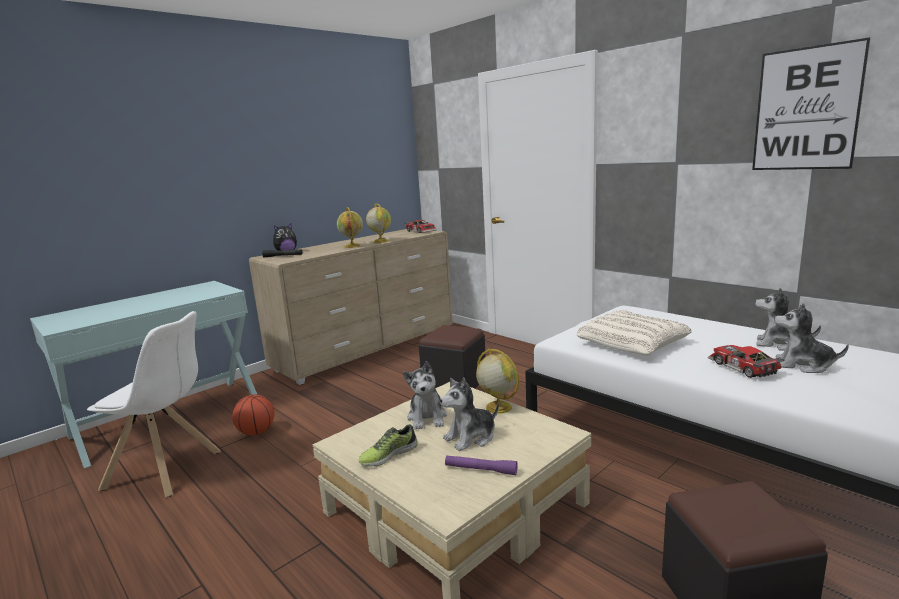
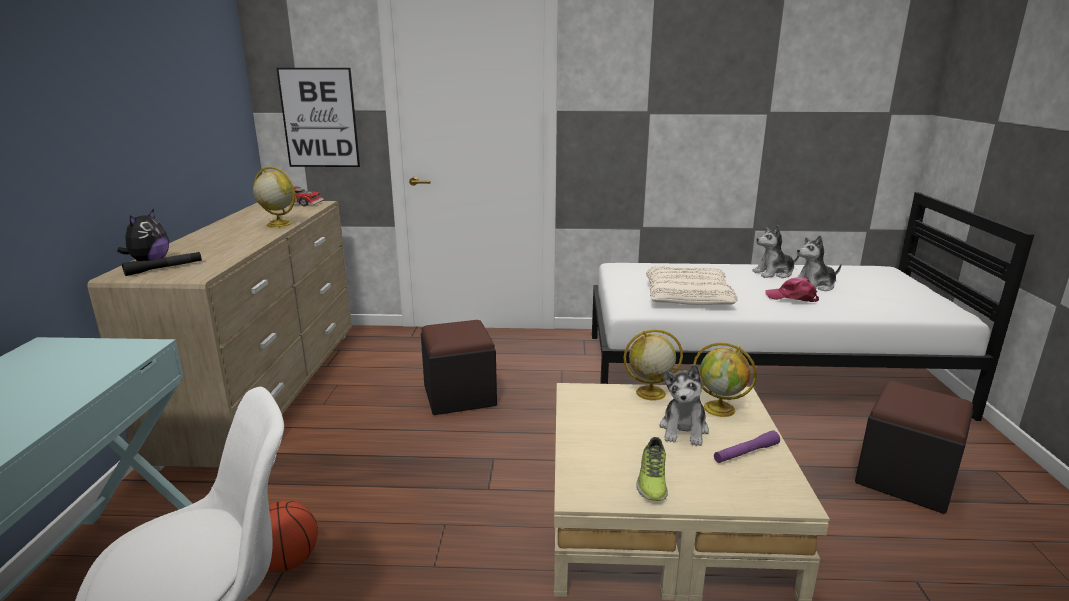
camera: 45 degrees left, 5 degrees up
(352, 246) = (253, 237): globe -> globe (720, 409)
(427, 417) = (611, 428): plush toy -> none
(741, 367) = (792, 297): toy car -> pink cap
(806, 109) = (765, 68): picture -> picture (319, 118)

